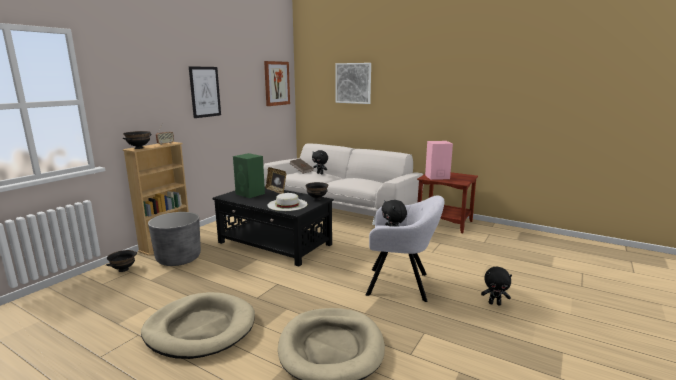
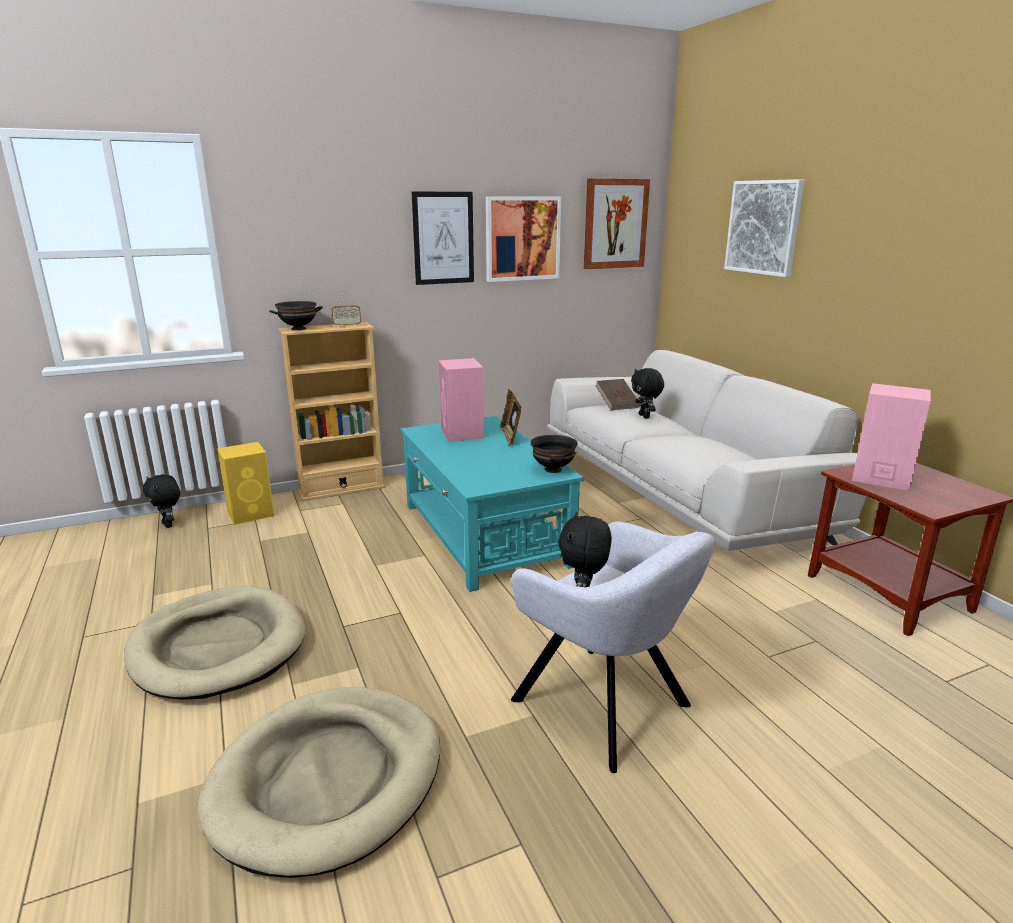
camera: 35 degrees right, 5 degrees up
(123, 269) = (252, 513): black bowl -> yellow speaker
(178, 258) = (329, 517): grey planter -> none
(240, 91) = (522, 238): none -> picture
(250, 194) = (462, 434): green speaker -> pink speaker
(275, 243) = (484, 534): black coffee table -> turquoise coffee table
(287, 204) = (485, 469): white hat -> none
(494, 303) = (775, 862): black plush toy -> black plush toy (169, 524)

